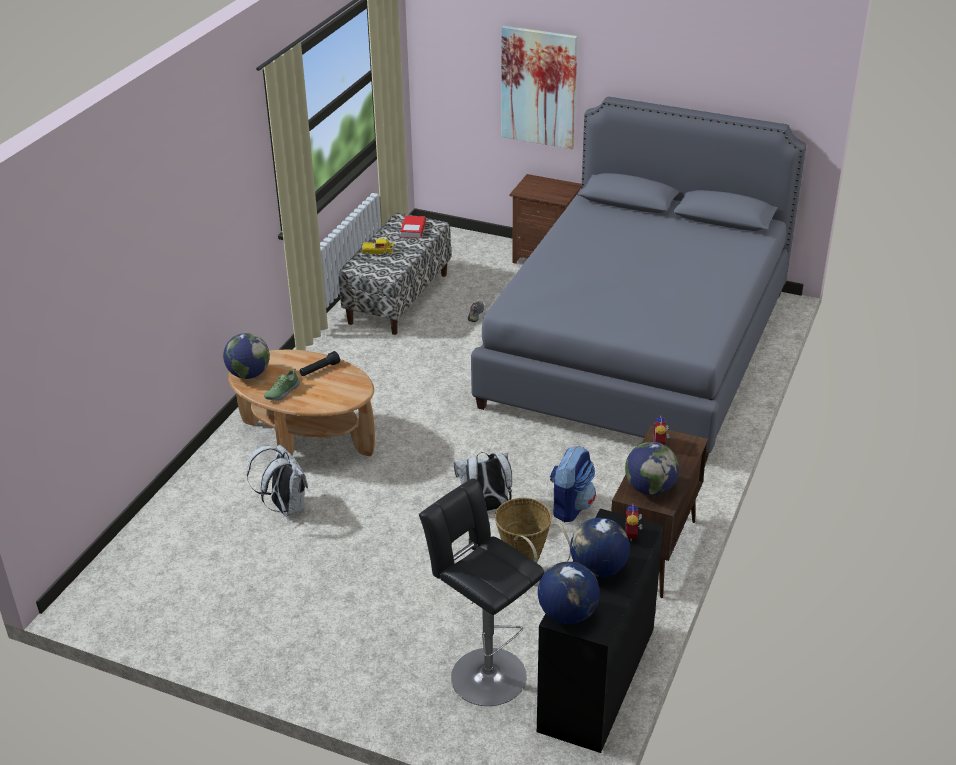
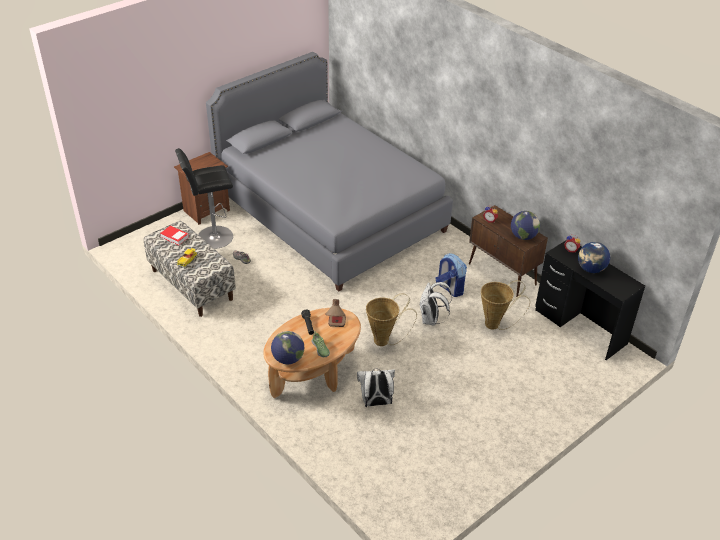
camera: 65 degrees left, 5 degrees up
(330, 392) = (336, 328): none -> table lamp
(409, 478) = (385, 340): none -> basket
(484, 673) = (558, 364): black stool -> black stool (212, 237)
(539, 87) = (171, 105): picture -> none
(567, 614) = (618, 290): globe -> none

